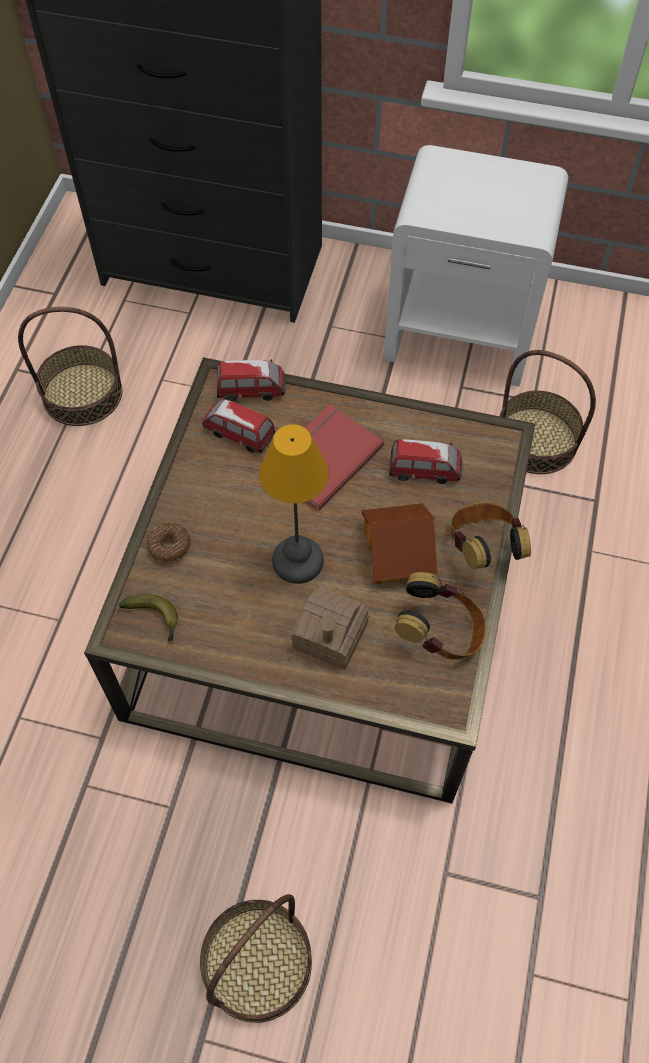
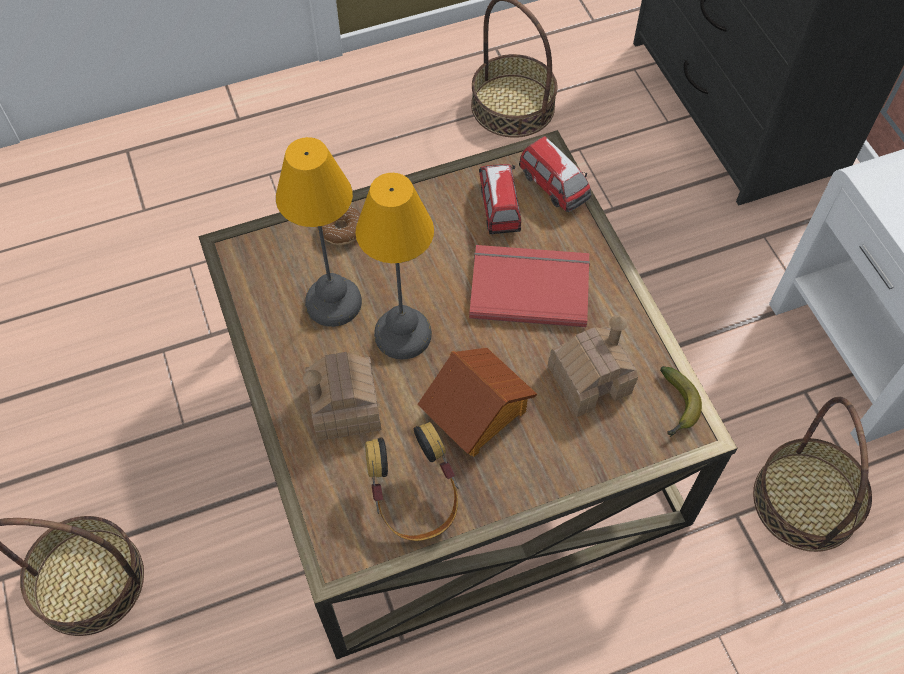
camera: 55 degrees right, 0 degrees up
(155, 619) = (263, 264): banana -> banana (676, 407)
(233, 591) = (333, 304): none -> table lamp
(424, 470) = (589, 379): toy car -> toy house
(483, 547) = (541, 483): headphones -> none

